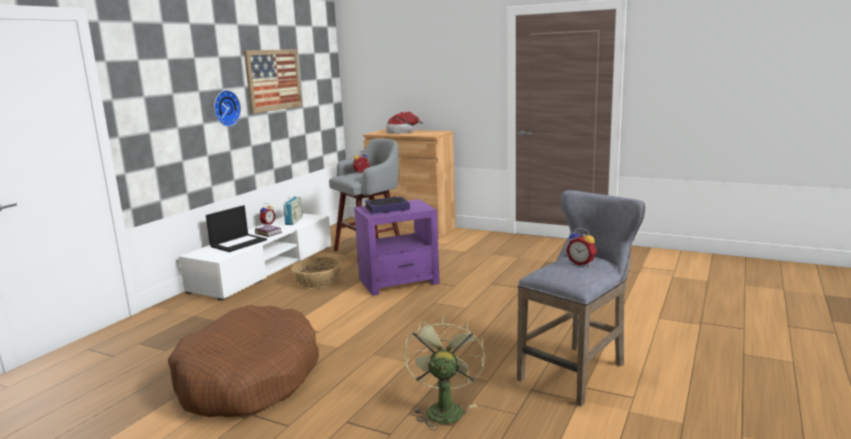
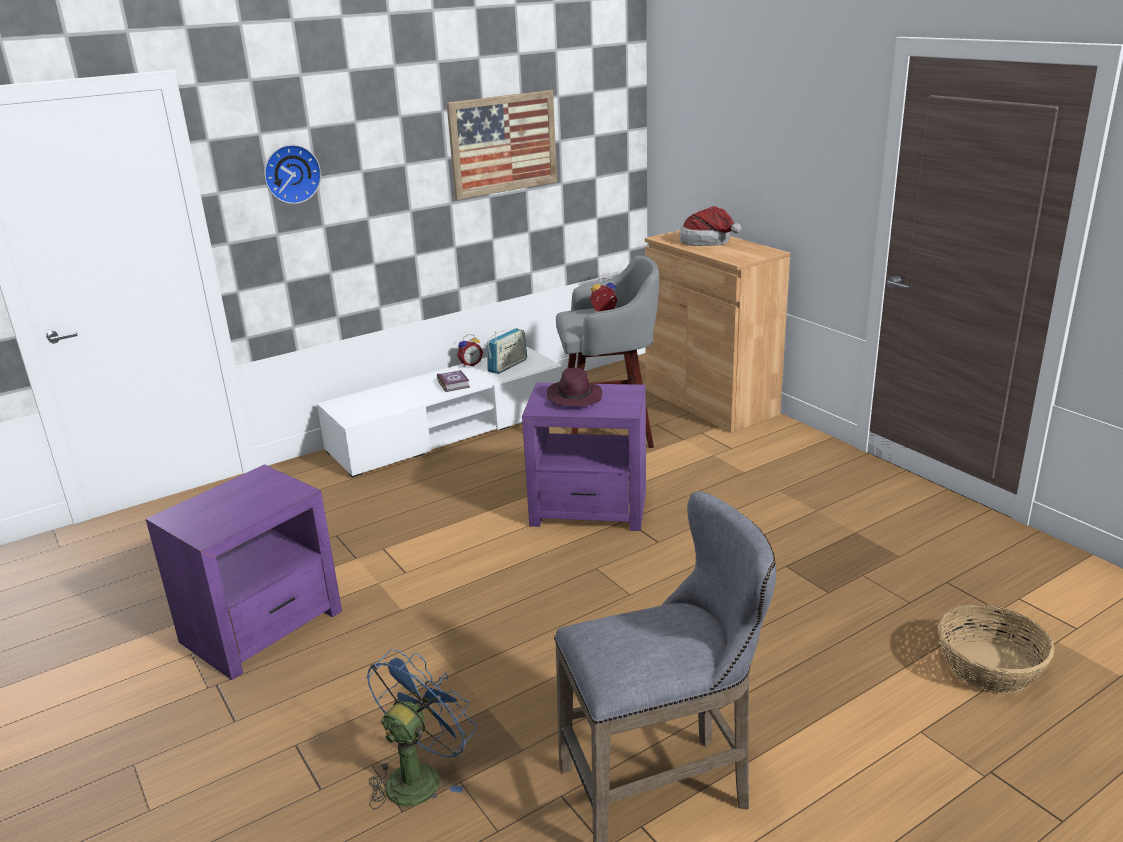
camera: 30 degrees right, 10 degrees up
(225, 108) = (407, 194): wall clock -> wall clock (291, 173)
(238, 243) = (401, 395): laptop -> none
(248, 379) = (263, 626): brown dog bed -> purple side table
(317, 281) = (486, 476): basket -> basket (990, 667)
(387, 208) = (574, 397): book -> purple hat
(443, 408) = (419, 775): green fan -> blue fan
(582, 263) = (665, 633): alarm clock -> none

